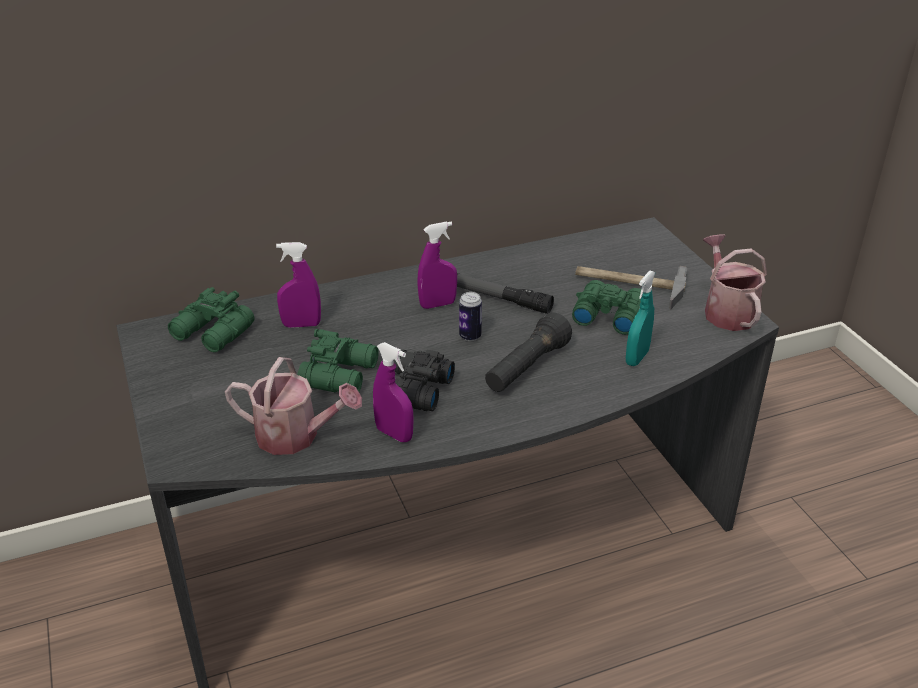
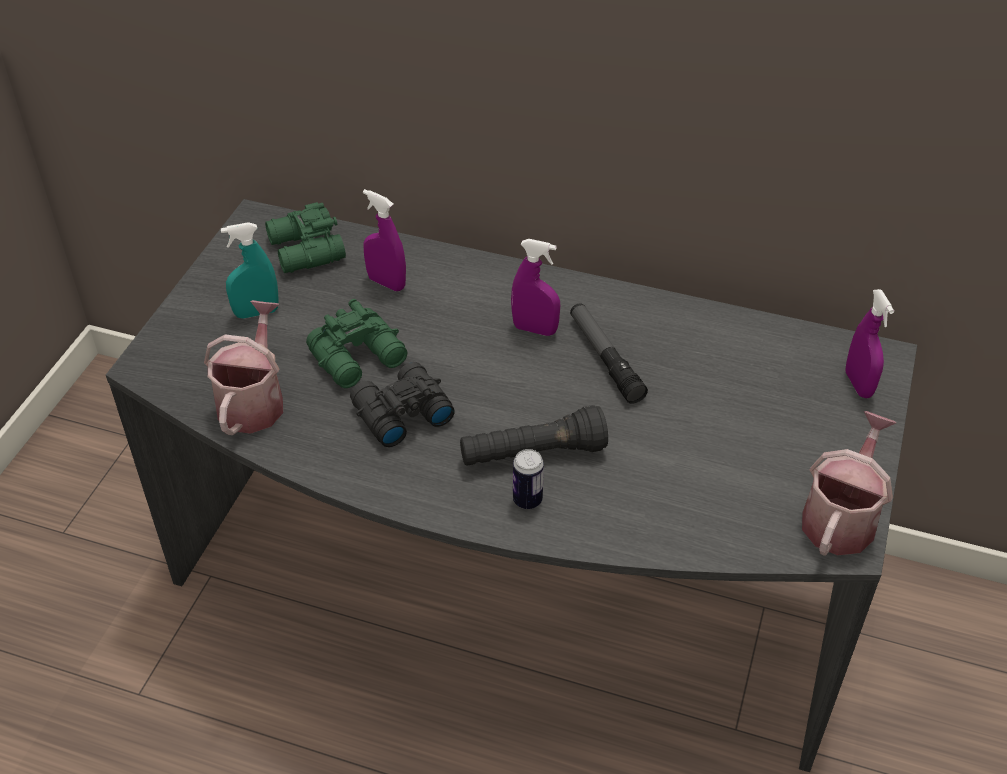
camera: 40 degrees right, 10 degrees up
(296, 436) = (254, 400): watering can -> watering can turned 135 degrees counterclockwise
(394, 434) = (332, 450): purple spray bottle -> purple spray bottle (858, 384)
(470, 336) = (522, 384): can -> can (527, 500)
(607, 315) = (694, 442): green binoculars -> none
(629, 284) = (768, 417): hammer -> none
(637, 358) = (660, 512): turquoise spray bottle -> turquoise spray bottle (256, 312)

